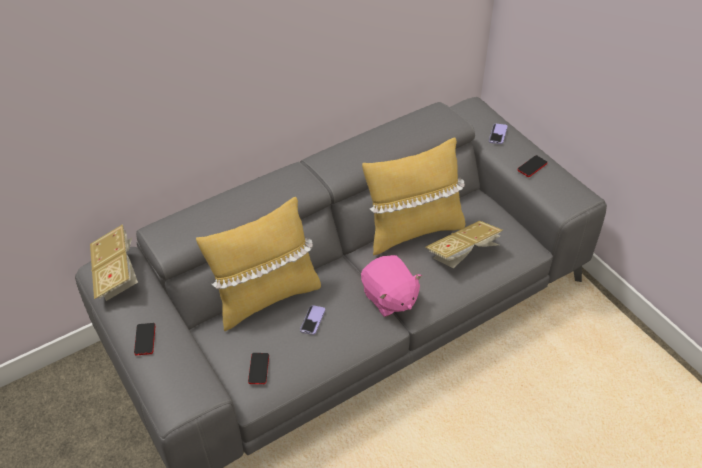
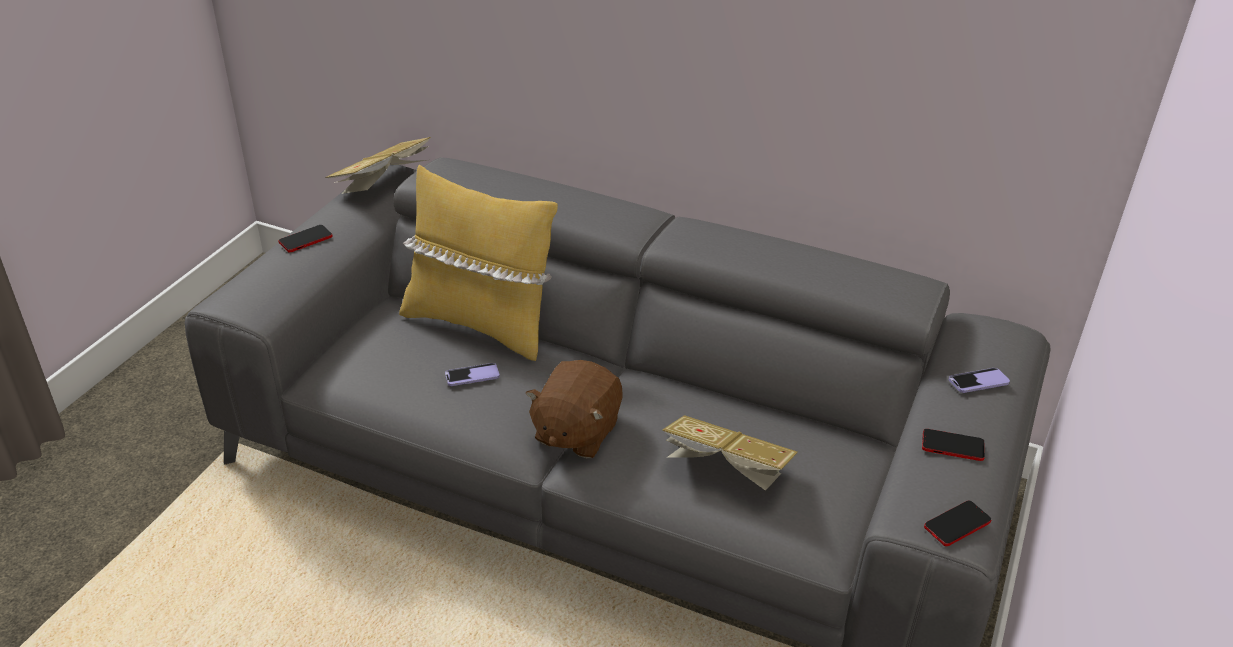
camera: 55 degrees right, 10 degrees down
(258, 369) = (361, 364): phone -> phone (957, 524)
(389, 298) = (575, 432): pink plush toy -> brown plush toy
(413, 230) = (720, 403): yellow pillow -> none

